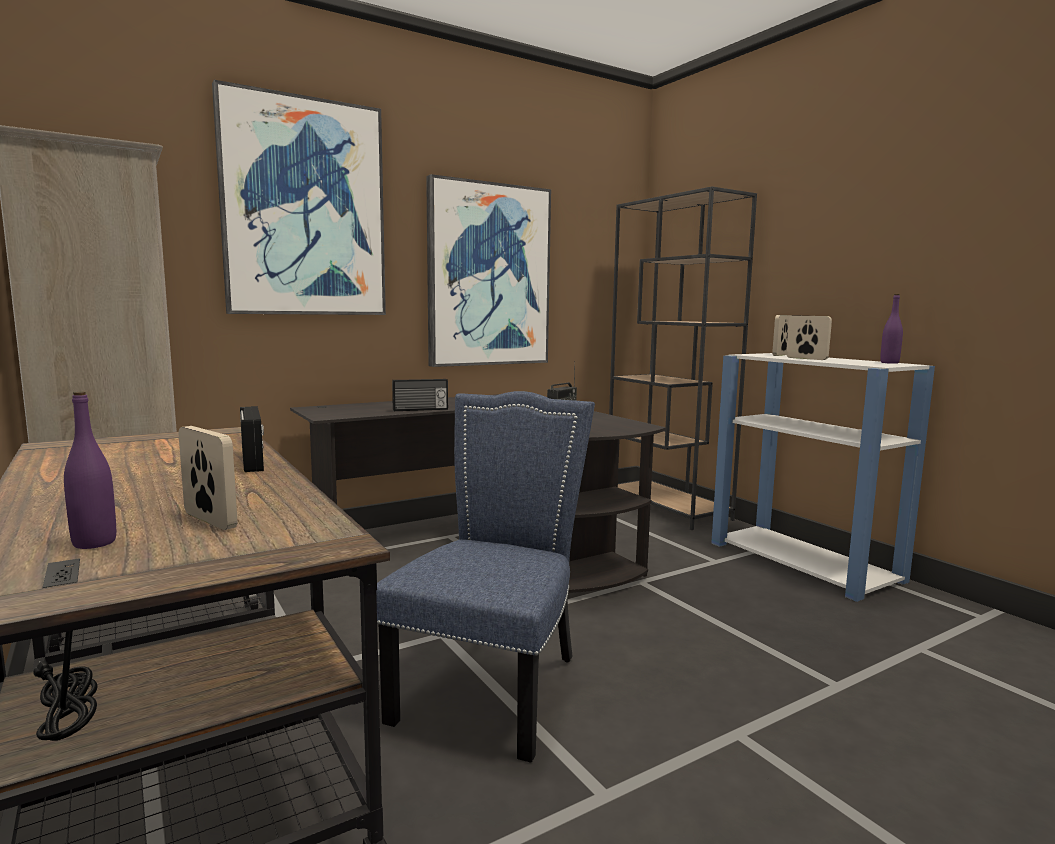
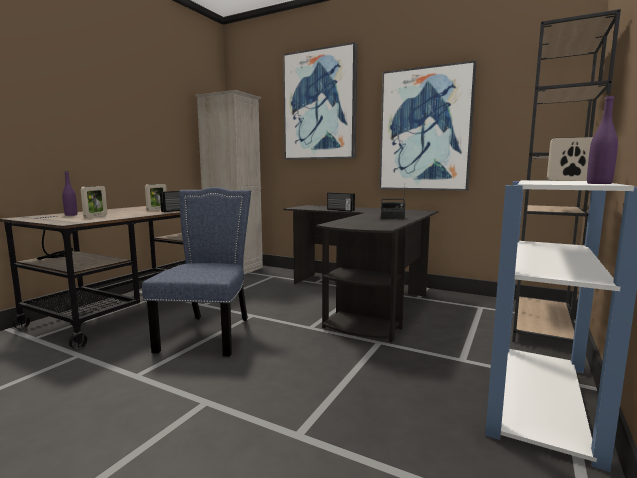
camera: 60 degrees right, 0 degrees up
(490, 693) = (207, 336): blue chair -> blue chair turned 75 degrees counterclockwise
(806, 358) = (546, 181): picture frame -> picture frame (157, 209)

